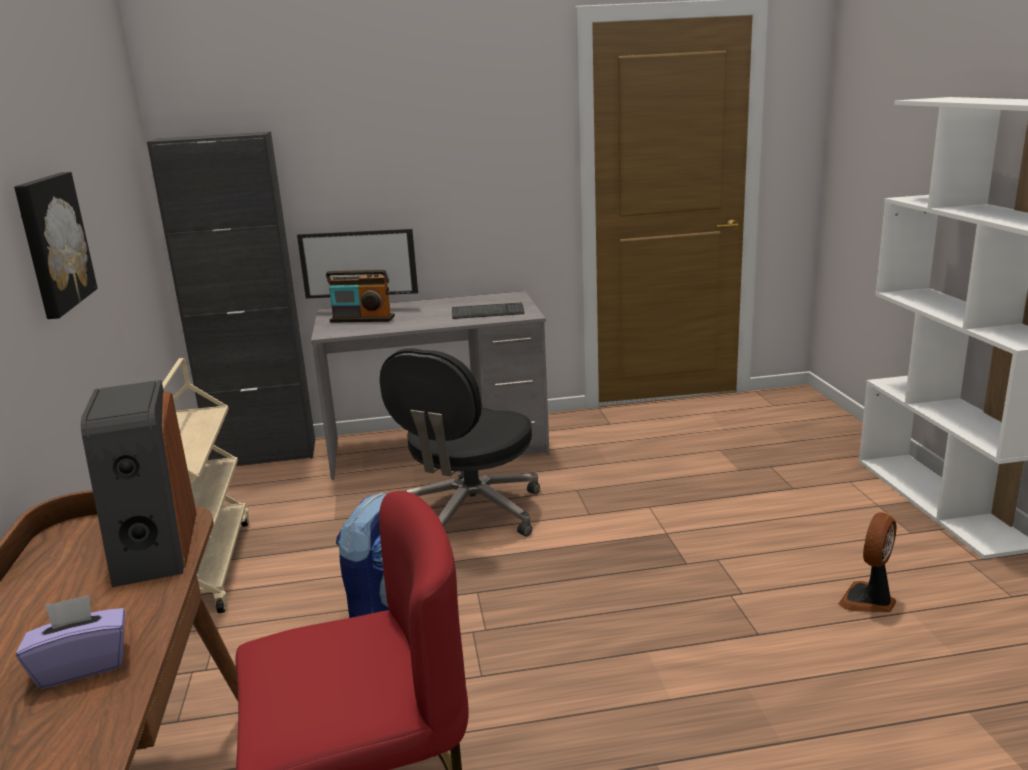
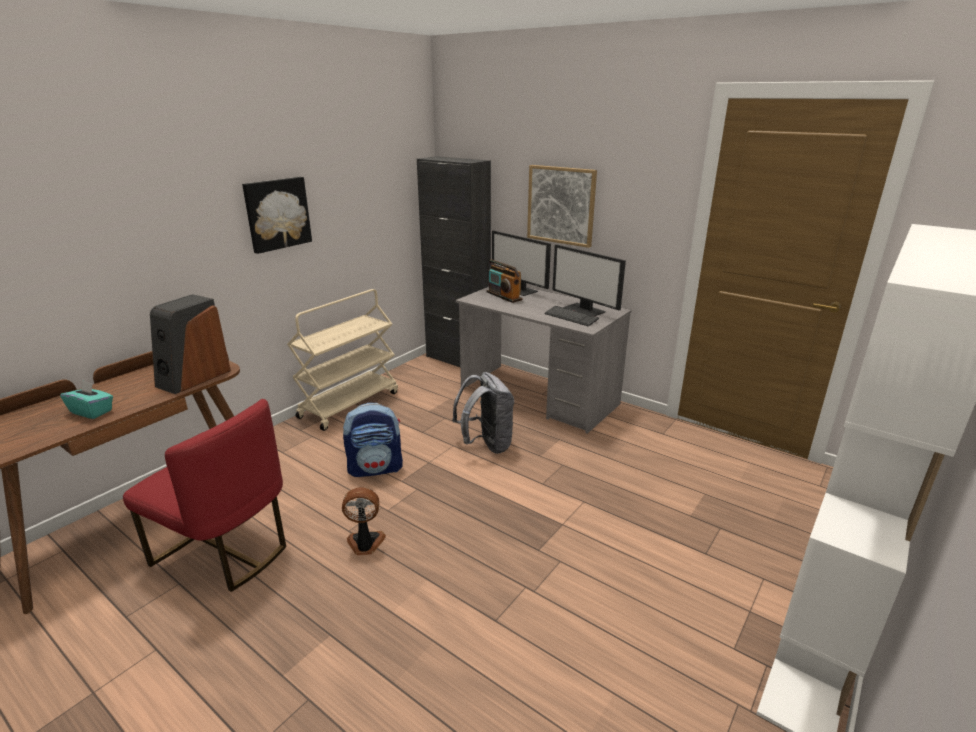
camera: 45 degrees right, 5 degrees up
(82, 665) = (92, 411): purple tissue box -> turquoise tissue box
(398, 178) = (561, 205): none -> picture
(470, 514) = (486, 445): black office chair -> grey backpack
(484, 303) = (585, 310): none -> monitor
(869, 601) = (600, 662): fan -> fan (365, 544)

